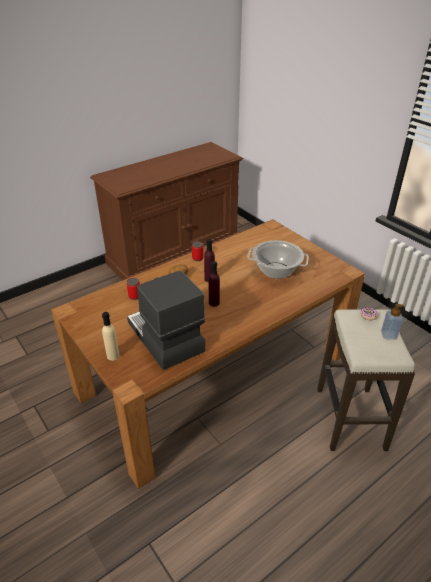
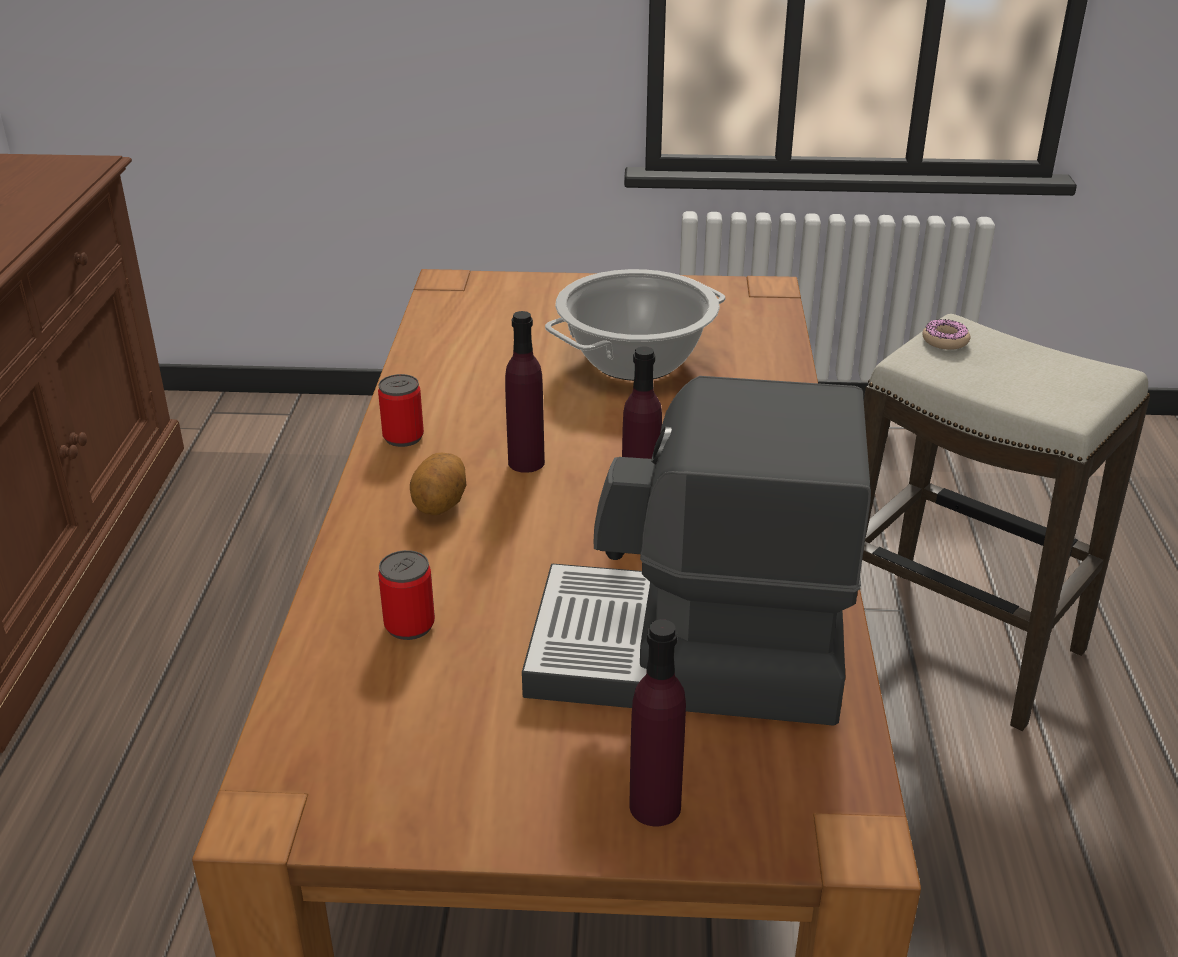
camera: 50 degrees left, 5 degrees down
(113, 356) = (655, 806): beige bottle -> purple bottle
(388, 335) = (1029, 353): soap dispenser -> none

